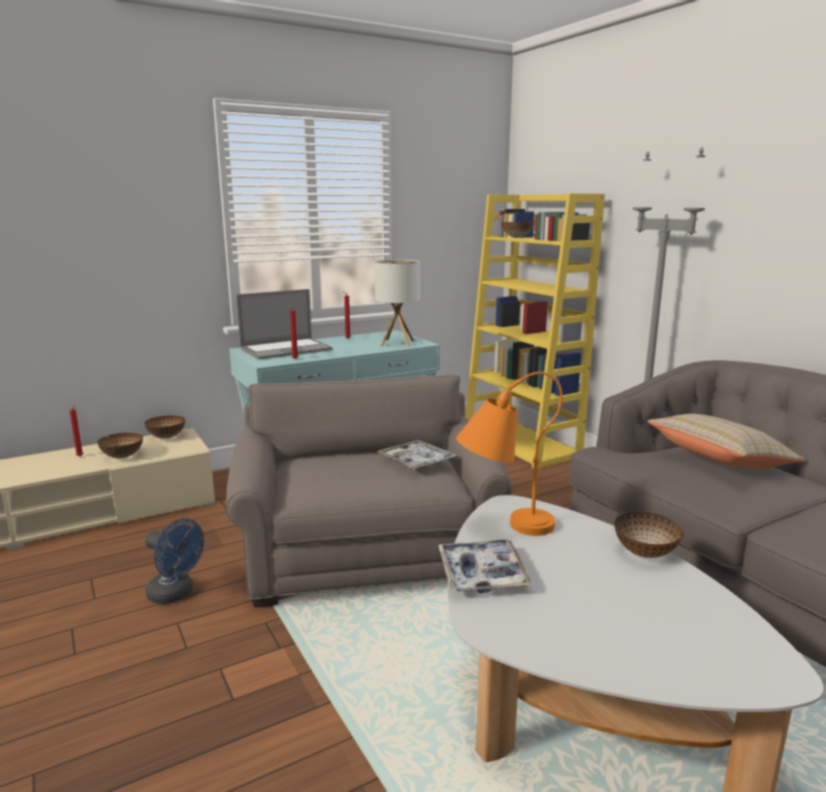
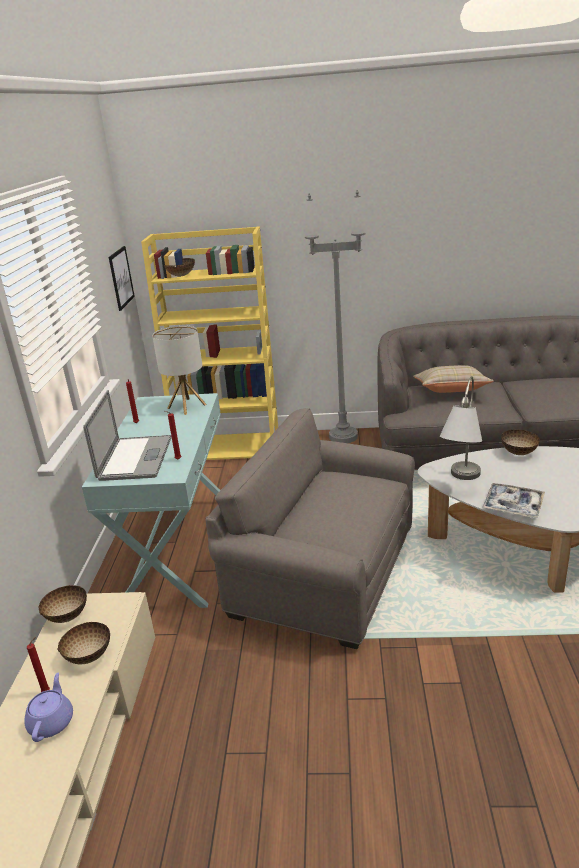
camera: 55 degrees left, 10 degrees up
(49, 467) = (52, 722): none -> purple teapot
(176, 594) = (302, 693): blue fan -> none
(416, 461) = (345, 482): tray -> none
(474, 231) = (121, 277): none -> picture
(502, 526) = (460, 482): orange table lamp -> grey table lamp

